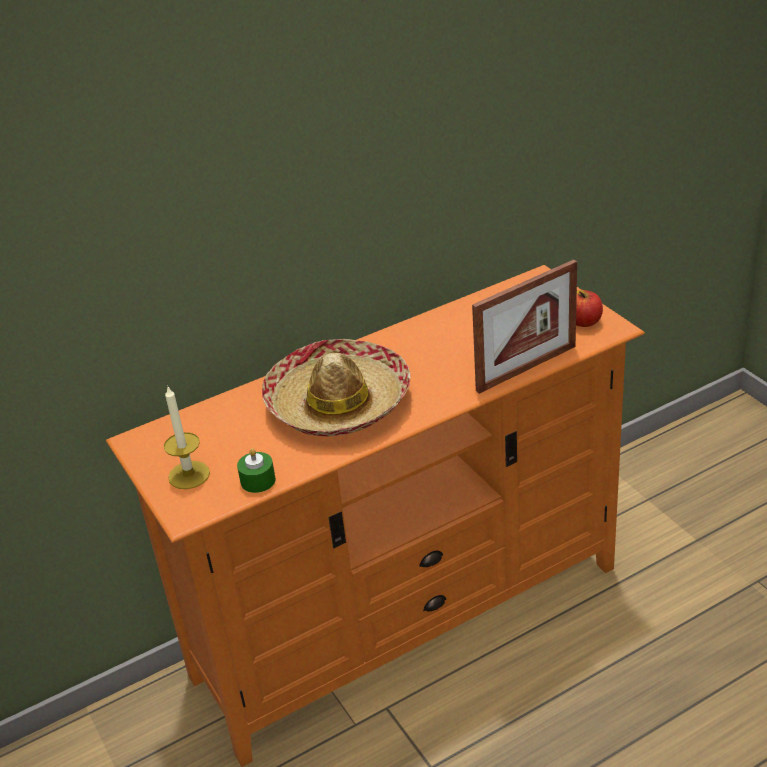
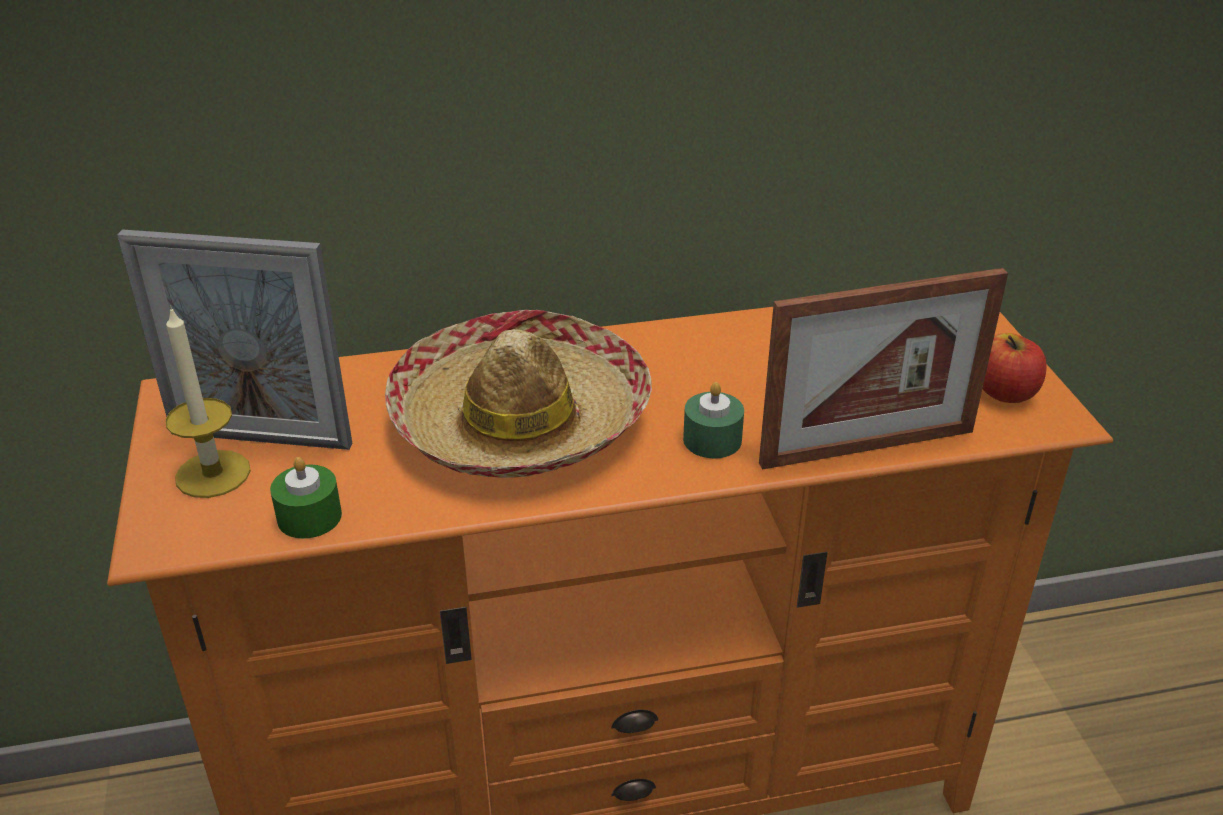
camera: 15 degrees right, 0 degrees up
(202, 450) = (261, 439): none -> picture frame
(446, 385) = (712, 440): none -> green candle

